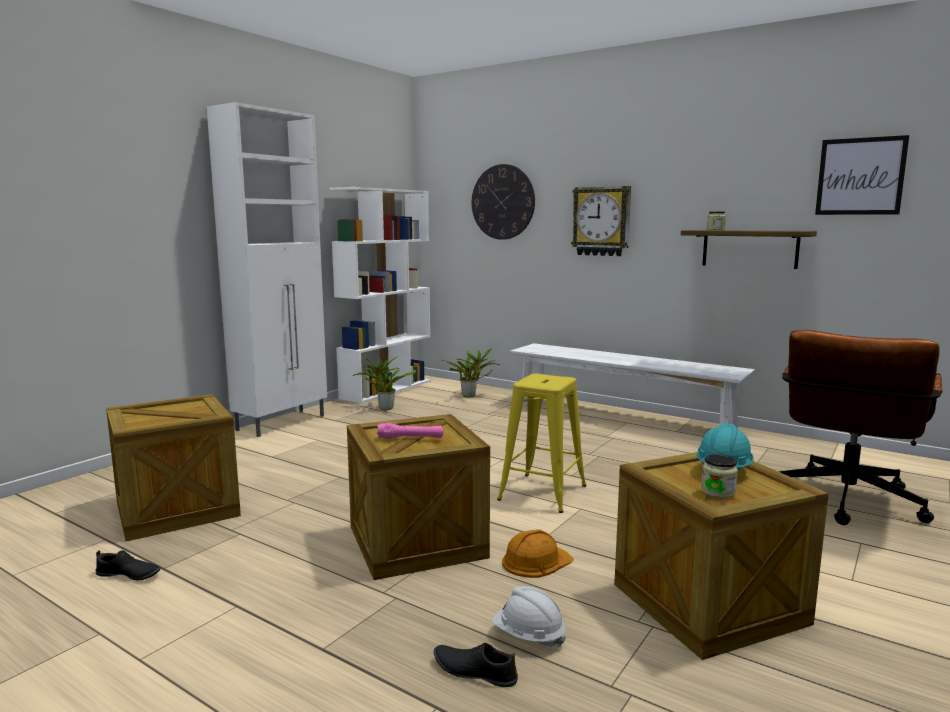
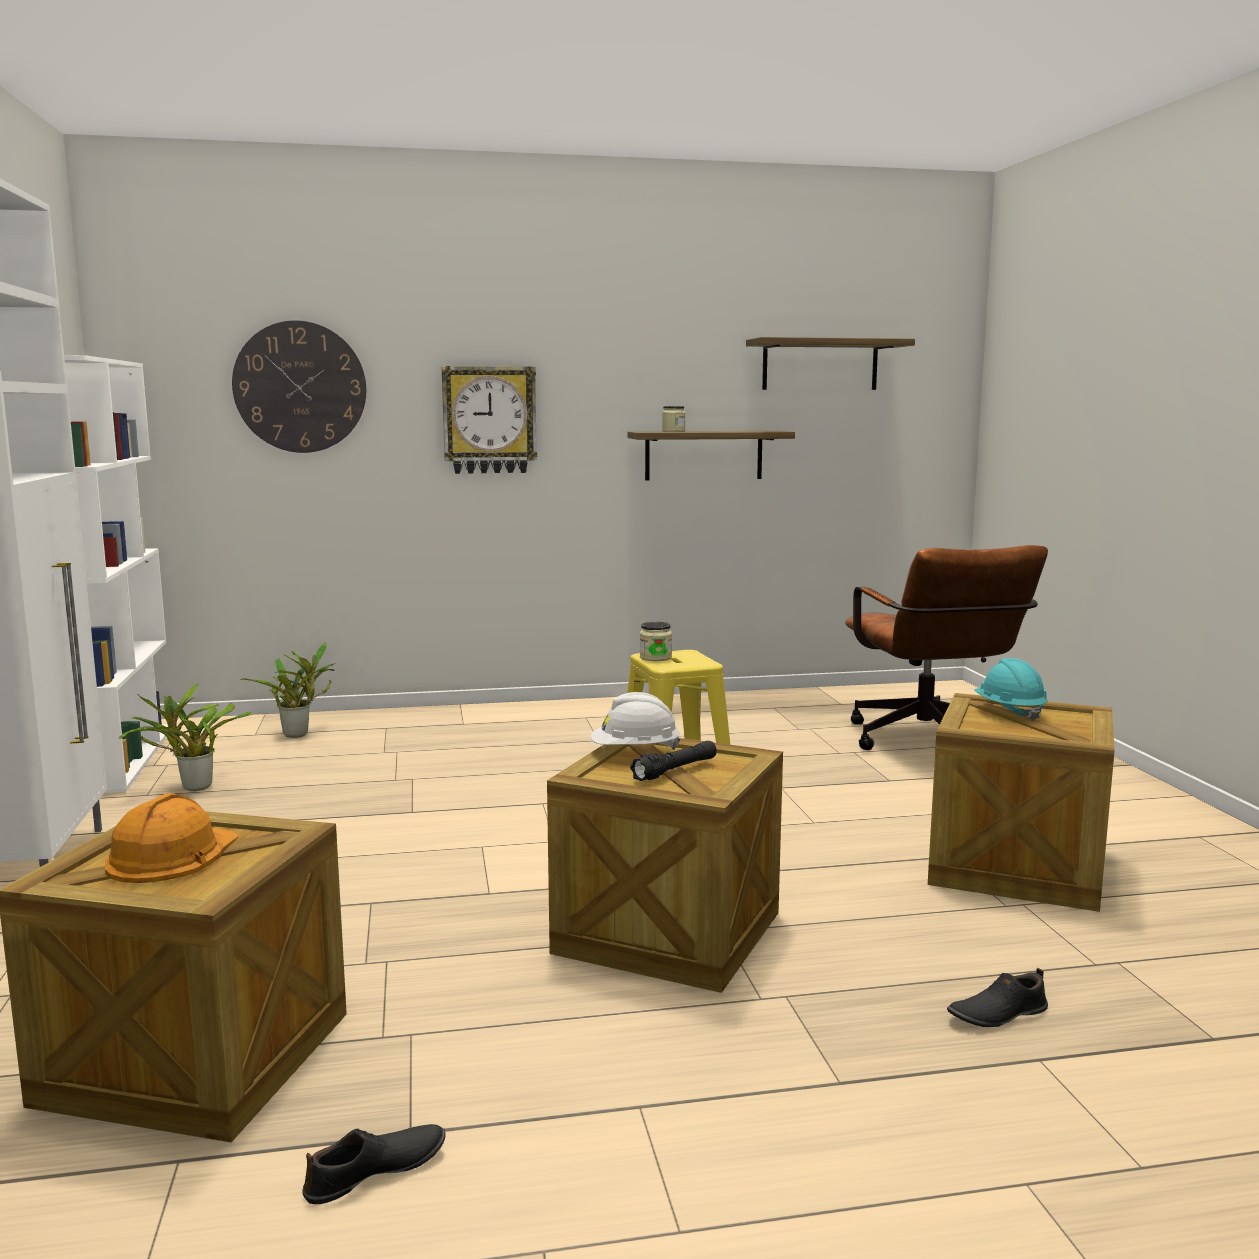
camera: 45 degrees left, 0 degrees up
(410, 438) = (675, 770): pink flashlight -> black flashlight
(528, 636) = (967, 962): white hard hat -> white hard hat (635, 752)
(536, 561) = (824, 895): orange hard hat -> orange hard hat (171, 854)
(621, 416) = (565, 711): white bench -> none
(718, 492) = (1058, 730): jar -> jar (655, 657)
(860, 176) = (820, 365): picture -> shelf

